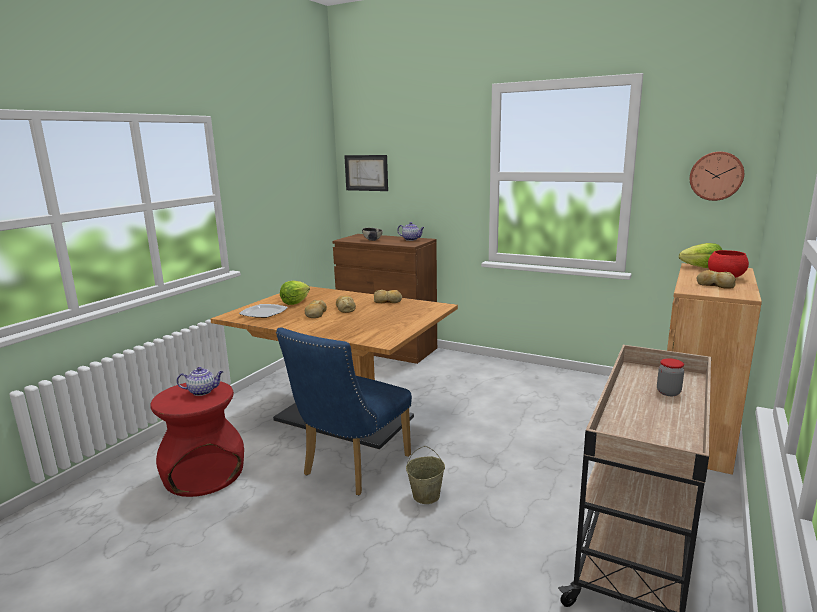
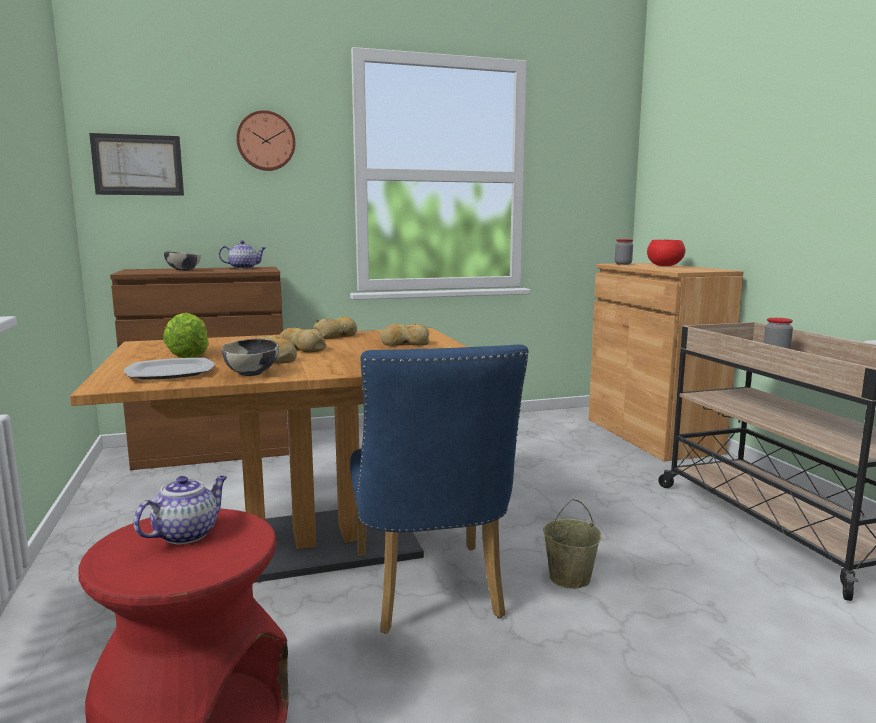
camera: 45 degrees left, 5 degrees down
(284, 322) = (252, 374): none -> bowl
(701, 267) = (623, 264): lettuce -> jar
(714, 285) = (679, 268): bread -> bread (404, 343)
(716, 176) = (596, 177): wall clock -> wall clock (266, 141)

